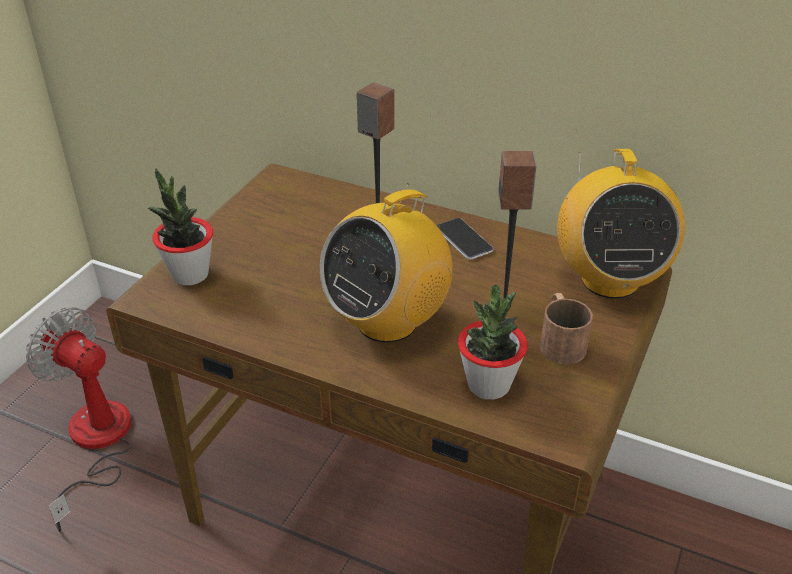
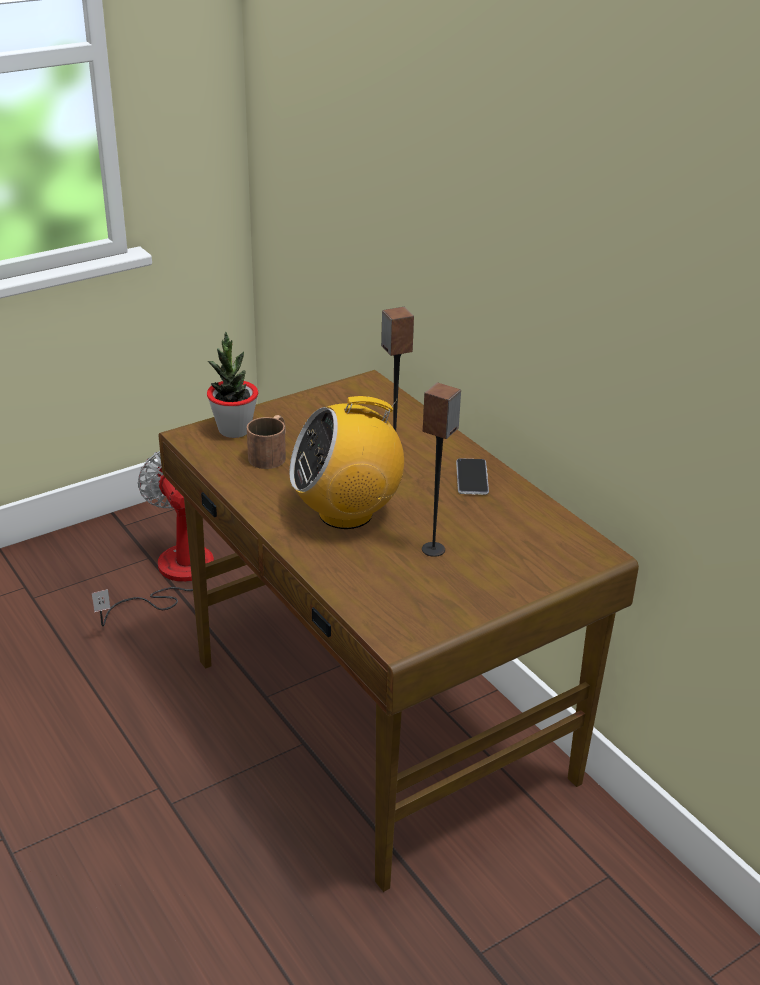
camera: 30 degrees right, 5 degrees down
(488, 385) = (377, 583): potted plant -> none
(559, 340) = (469, 576): brown mug -> brown mug (271, 454)
(609, 280) = (565, 550): radio -> none

